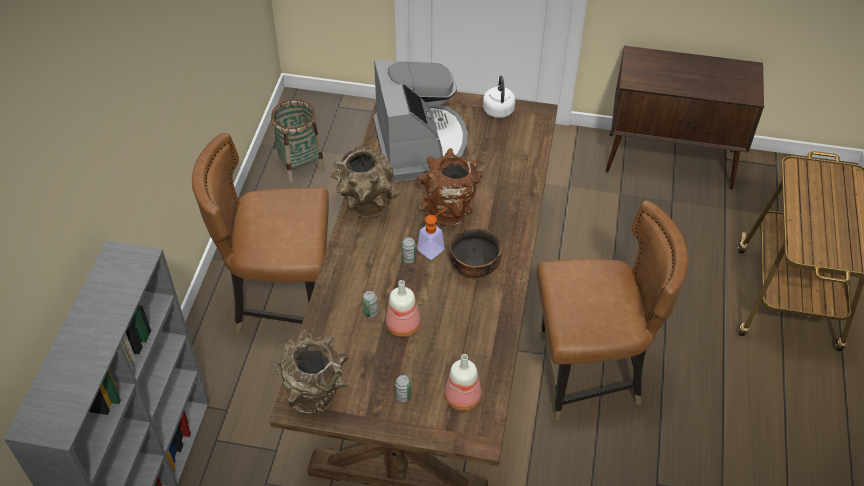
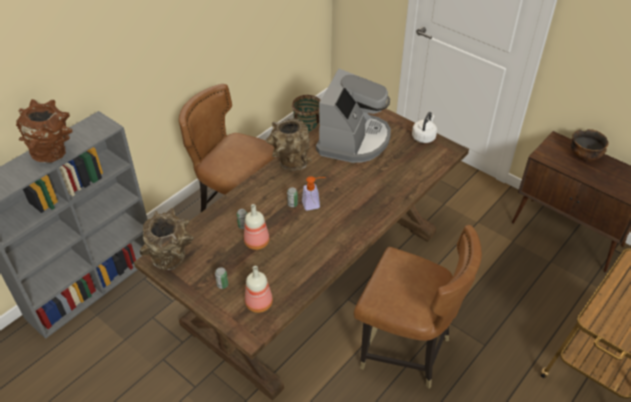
camera: 30 degrees right, 5 degrees down
(449, 210) = (342, 185): brown vase -> brown vase (54, 152)
(475, 267) = (331, 227): bowl -> bowl (584, 156)

